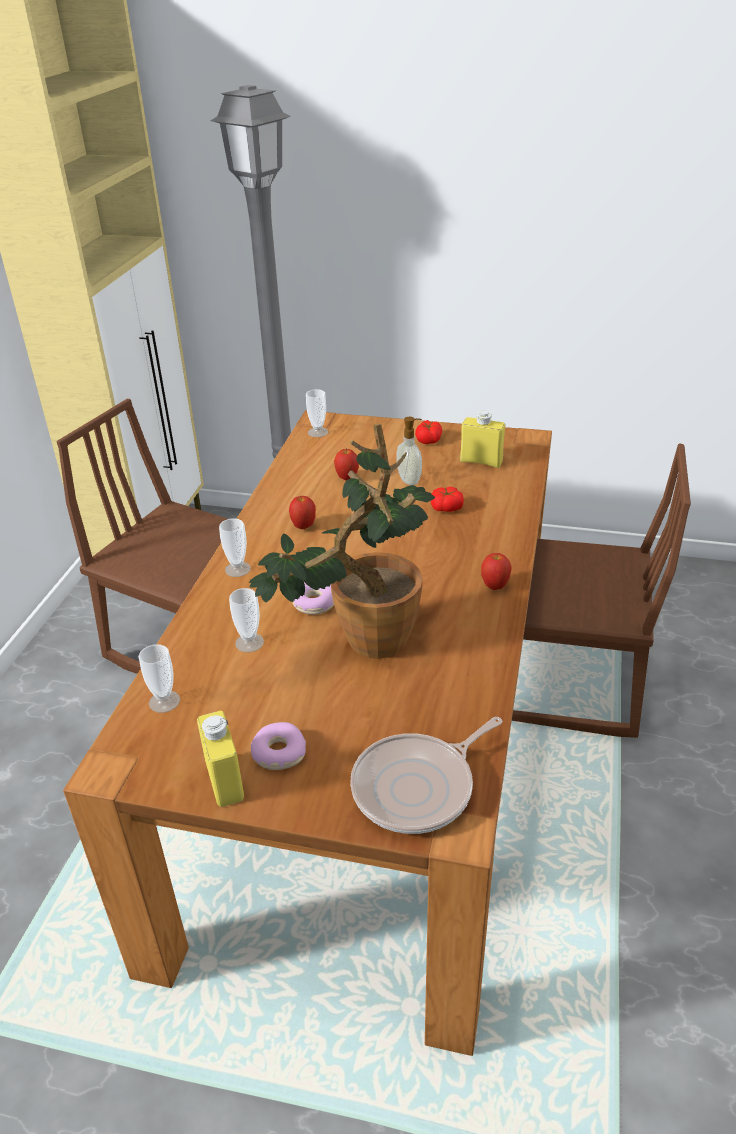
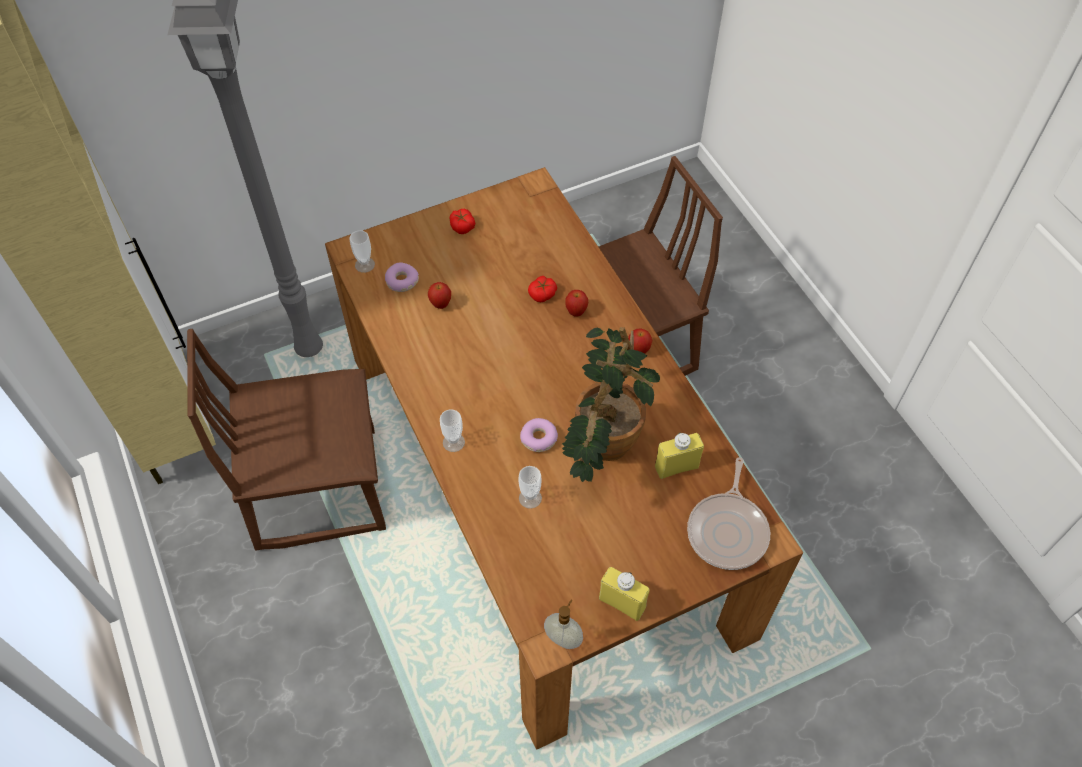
camera: 40 degrees left, 20 degrees up
(164, 701) = (526, 578): cup -> none
(278, 753) = (633, 563): donut -> donut (401, 281)
(303, 526) = (458, 373): apple -> apple (576, 312)
(410, 480) = (489, 279): soap dispenser -> soap dispenser (563, 638)
(481, 461) = (524, 230): yellow bottle -> yellow bottle (676, 467)

